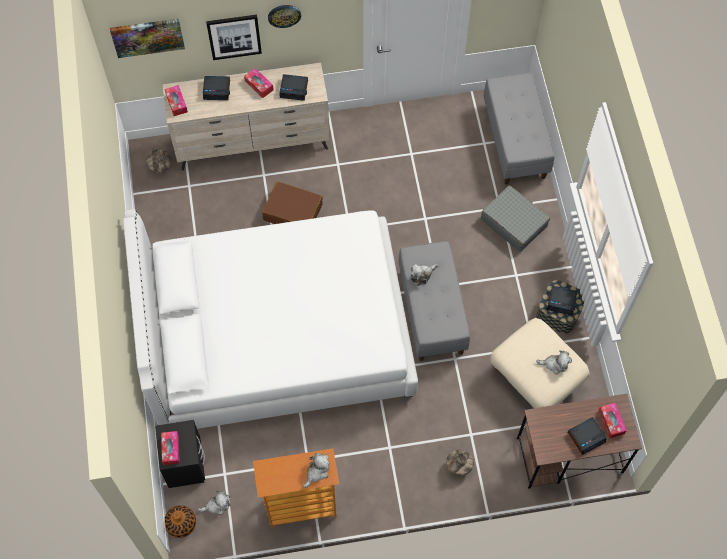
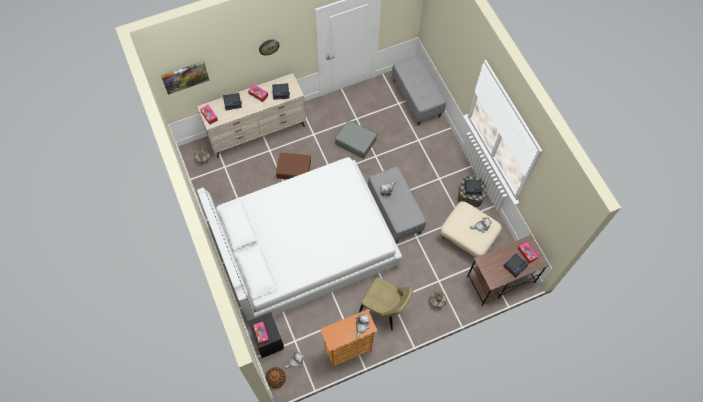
camera: 15 degrees left, 0 degrees up
(234, 36) = (239, 66): picture -> none
(374, 459) = (384, 310): none -> beige chair
(513, 222) = (429, 147): grey suitcase -> grey suitcase (355, 142)

